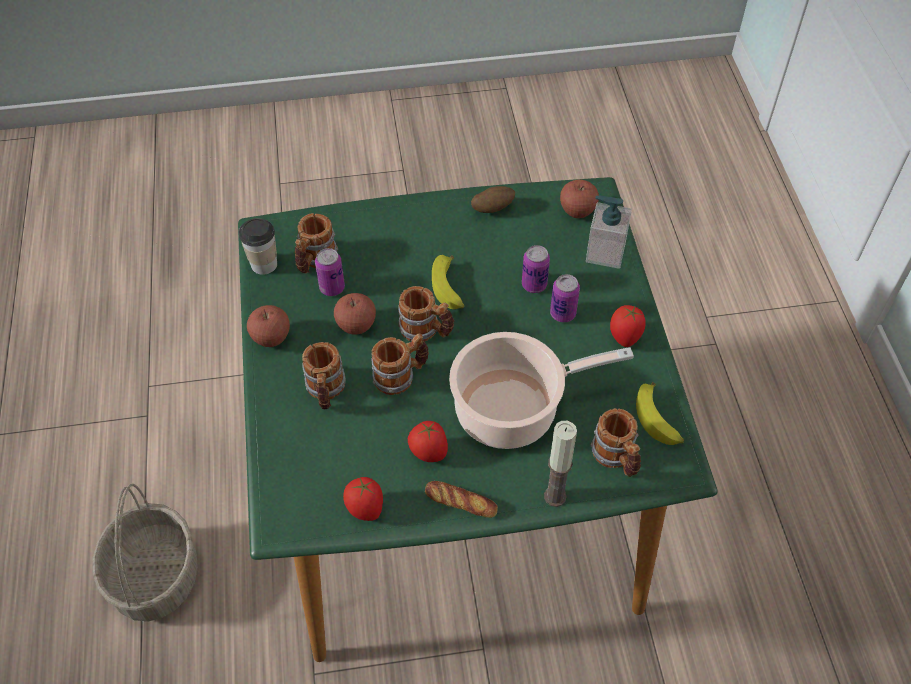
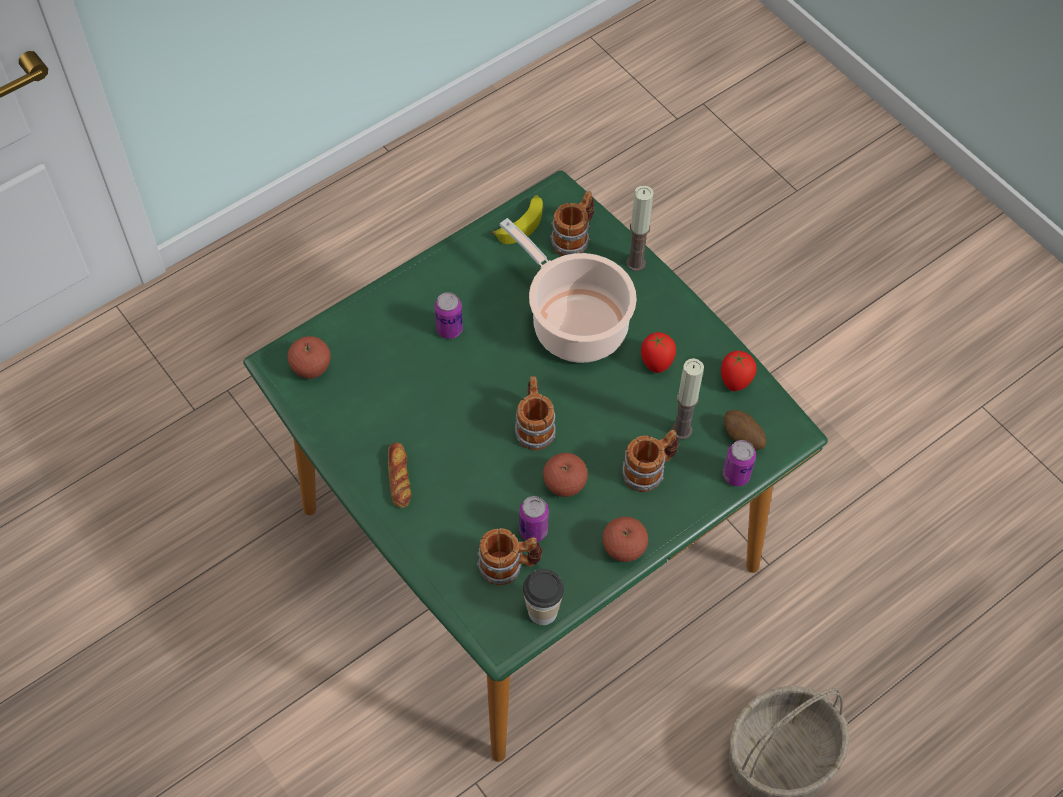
camera: 120 degrees left, 5 degrees up
(346, 436) = (682, 430): none -> candle
(401, 375) = (595, 420): mug -> none
(449, 289) = (474, 430): banana -> none
(461, 502) = (683, 321): bread -> bread (399, 477)
(492, 208) = (348, 442): potato -> potato (742, 438)
(534, 285) = (428, 365): can -> can (736, 475)
(605, 253) = (355, 325): soap dispenser -> none
(624, 337) = (448, 275): tomato -> none

